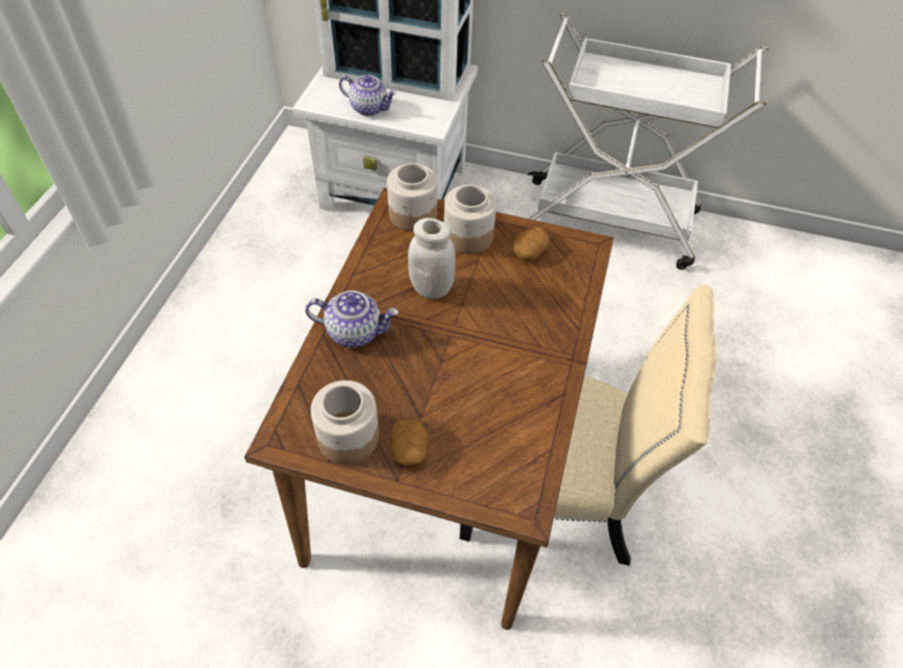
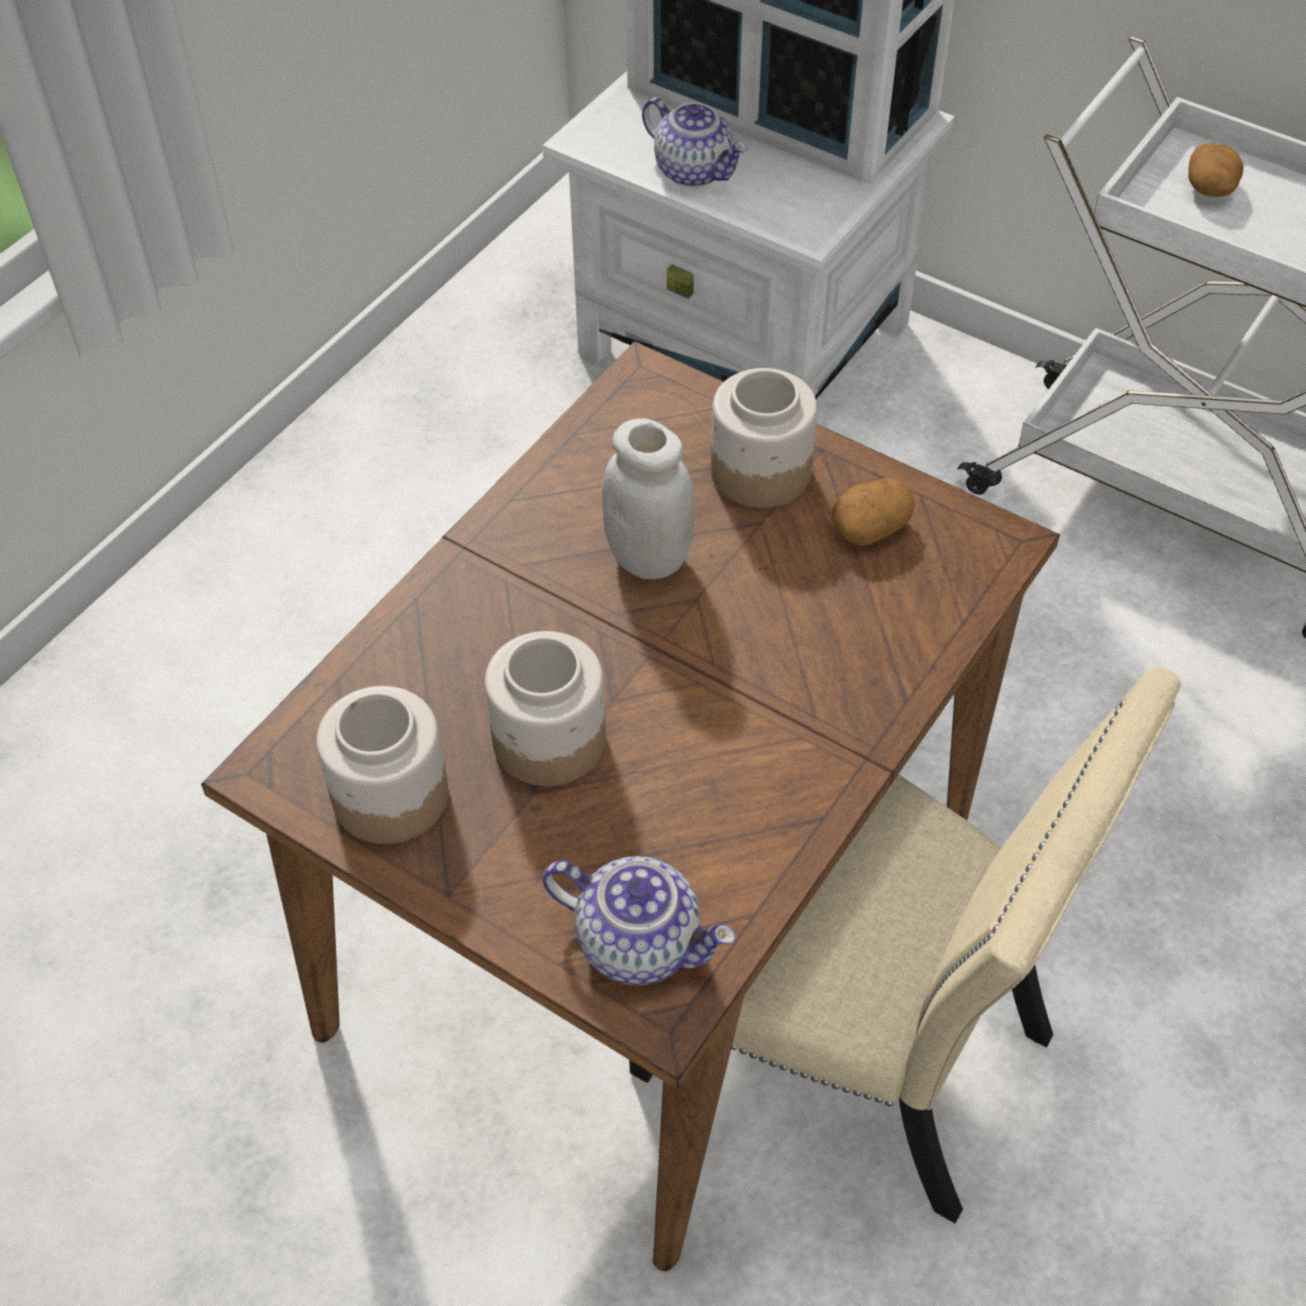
camera: 20 degrees right, 0 degrees up
(355, 331) = (474, 607): teapot -> teapot (640, 942)
(409, 449) = (490, 845): potato -> potato (1210, 187)
(413, 215) = (669, 407): jar -> jar (549, 741)

